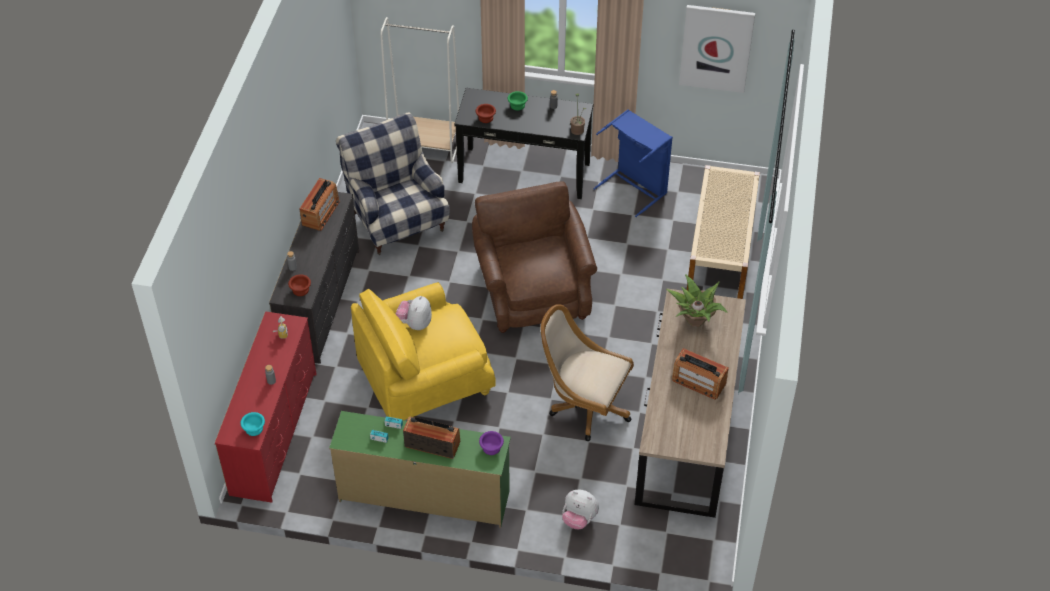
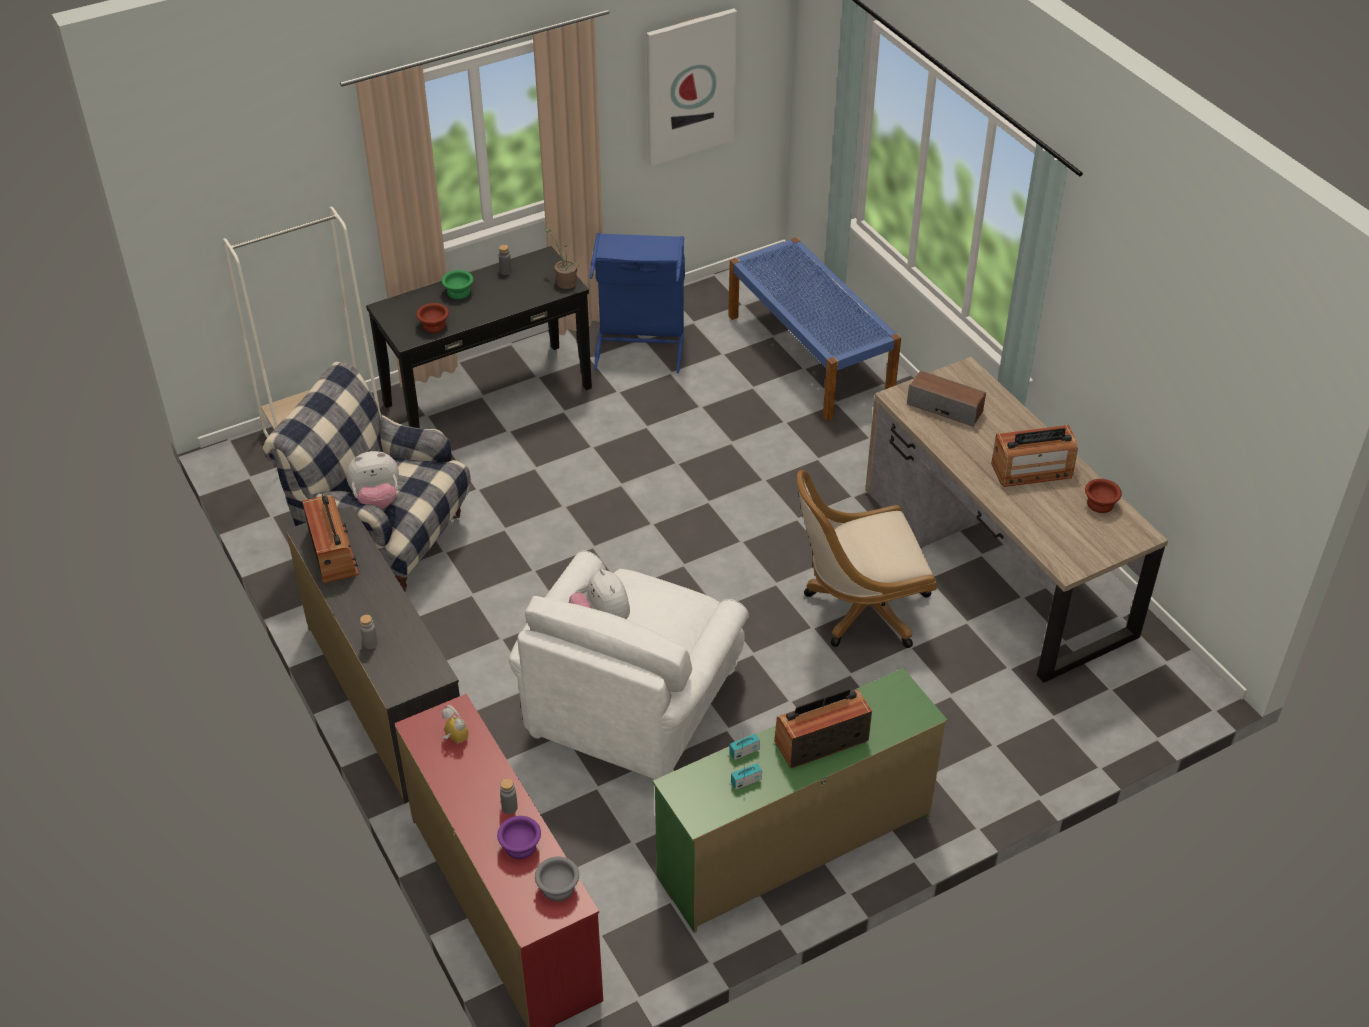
camera: 40 degrees left, 5 degrees down
(253, 429) = (557, 888): turquoise bowl -> grey bowl
(301, 290) = (417, 665): brown bowl -> brown bowl (1101, 504)
(425, 378) = (633, 703): yellow armchair -> white armchair
(491, 447) = (896, 695): purple bowl -> purple bowl (519, 846)
(533, 291) = (651, 520): brown armchair -> none
(579, 519) = (1003, 742): plush toy -> plush toy (377, 500)
(695, 319) = (945, 407): potted plant -> speaker
(721, 248) = (810, 354): beige bench -> blue bench

